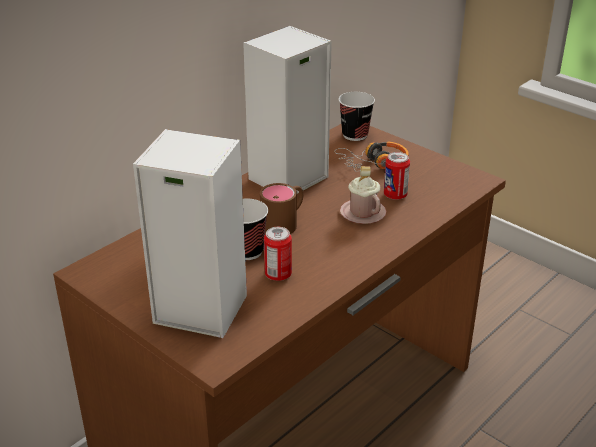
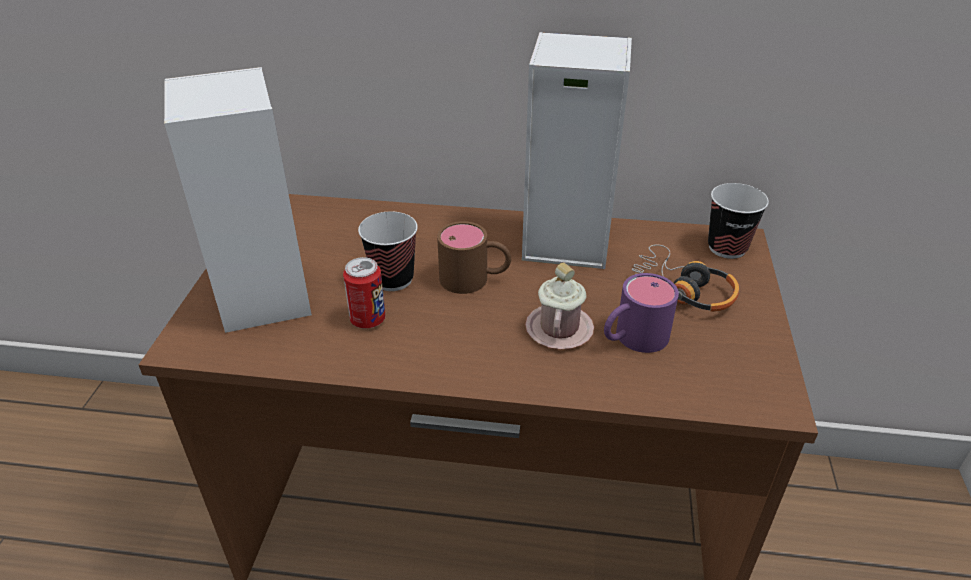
camera: 55 degrees right, 5 degrees up
(395, 195) = (632, 339): can -> purple mug

